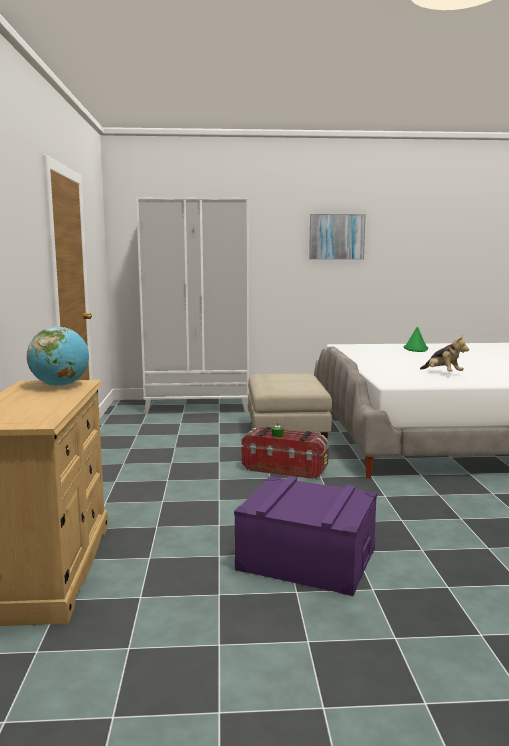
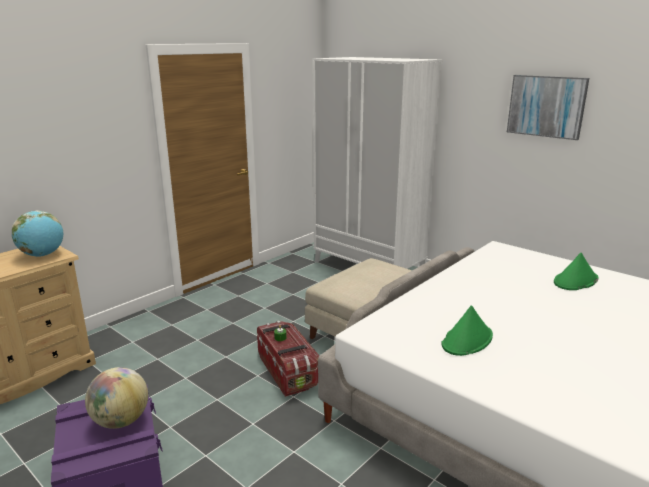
camera: 45 degrees right, 10 degrees up
(310, 494) = (121, 421): none -> globe
(442, 373) = (467, 340): plush toy -> green hat

